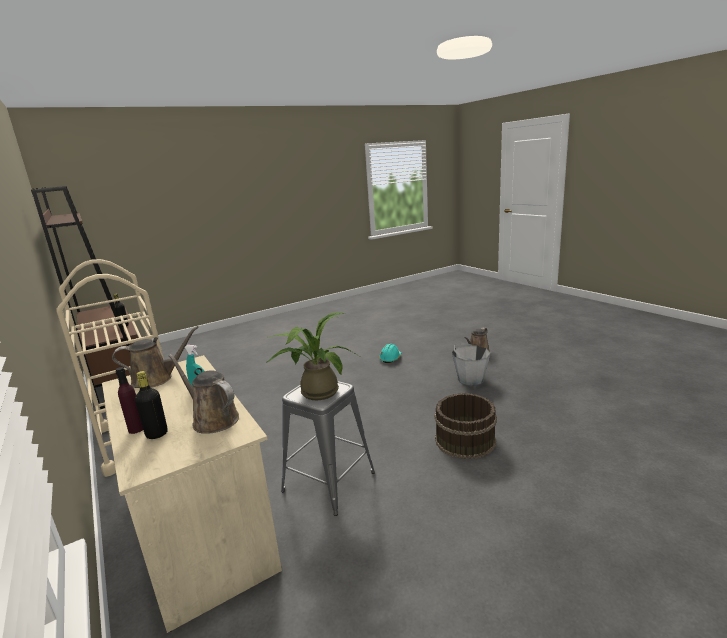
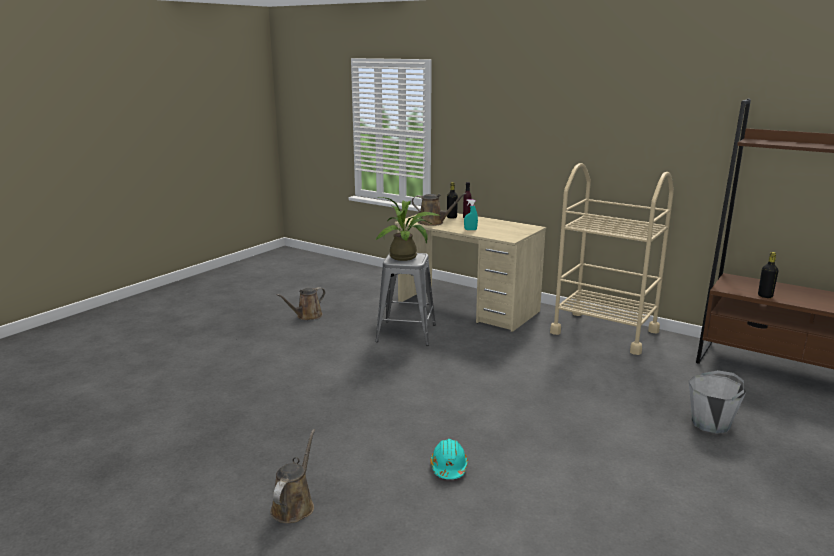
camera: 155 degrees right, 0 degrees up
(156, 379) = (512, 230): brown watering can -> brown watering can (307, 316)
(464, 440) = (306, 372): brown bucket -> none
(470, 379) = (305, 443): grey bucket -> grey bucket (711, 424)

